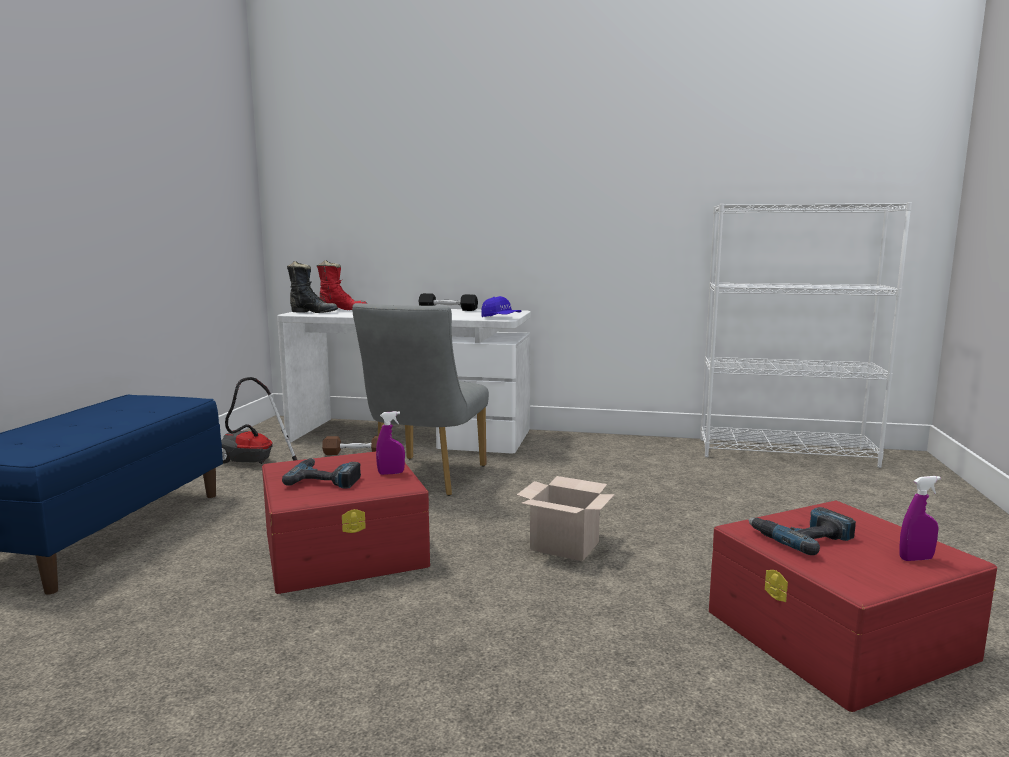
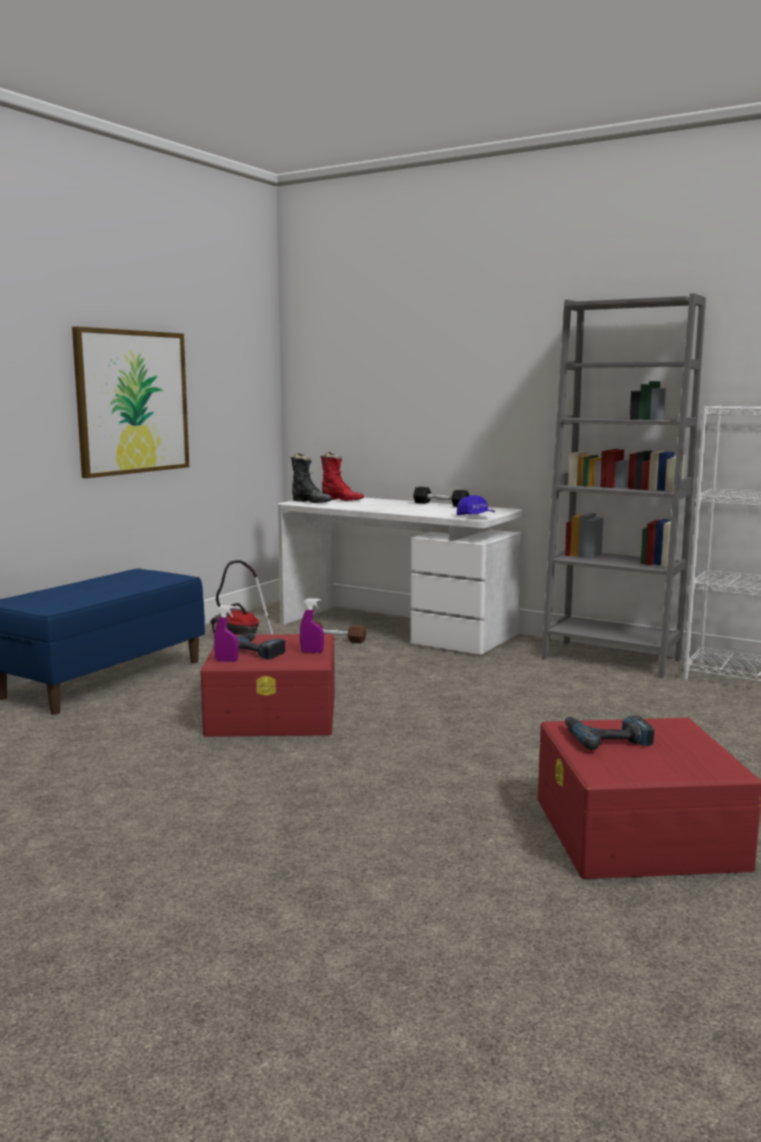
camera: 20 degrees right, 0 degrees up
(107, 198) = (132, 402): none -> picture
(425, 479) = (380, 668): grey chair -> none
(566, 546) = (460, 736): cardboard box -> none
(628, 444) = (611, 659): none -> grey bookcase
(916, 559) = (688, 766): purple spray bottle -> purple spray bottle (226, 661)

